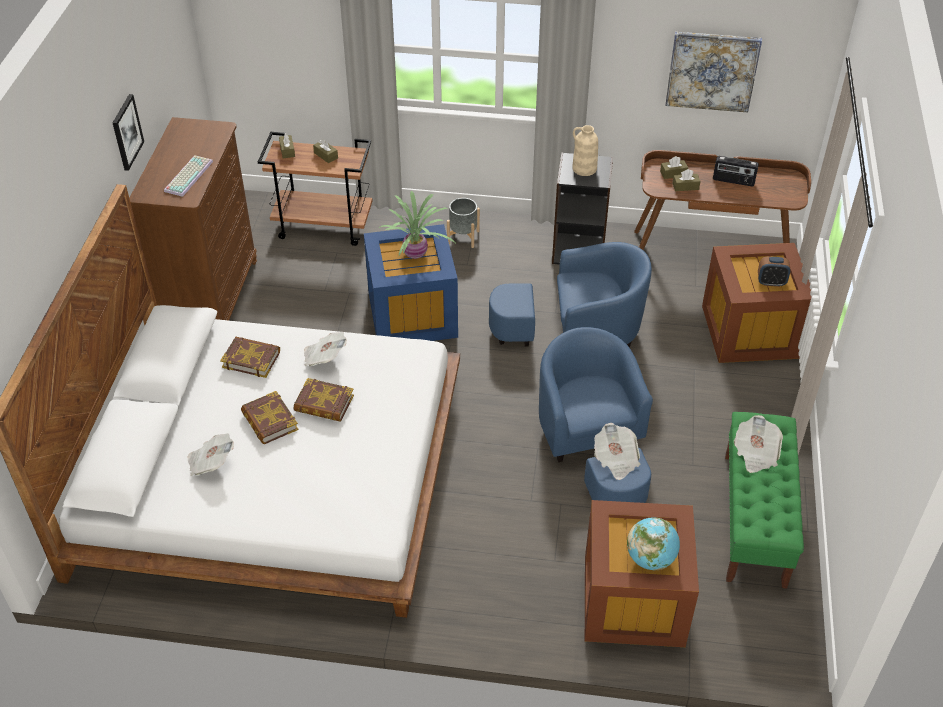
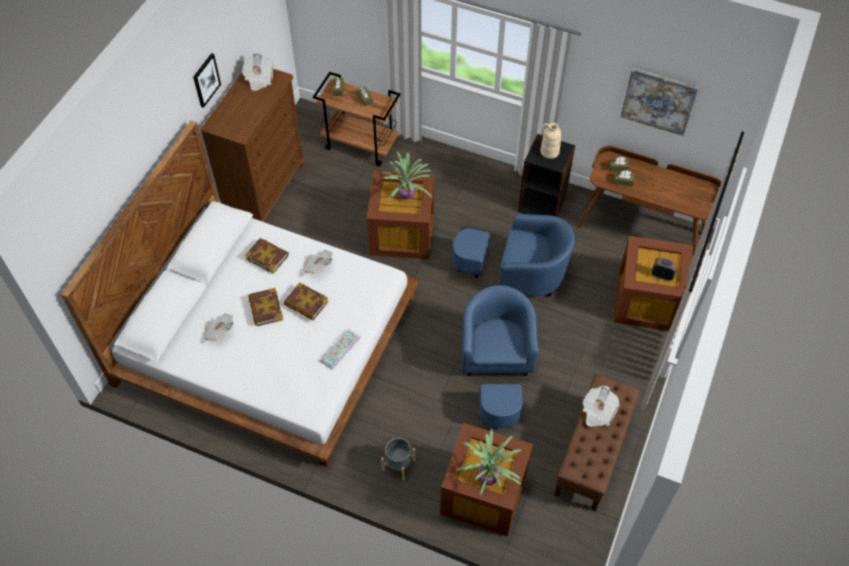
camera: 15 degrees right, 10 degrees up
(188, 175) = (247, 115): keyboard -> keyboard (340, 348)
(411, 314) = (401, 232): blue storage box -> brown storage box
(463, 237) = (459, 175): grey planter -> grey planter (399, 465)
(616, 460) = (500, 390): newspaper -> newspaper (259, 79)
(650, 558) = (489, 476): globe -> potted plant
(733, 181) = (662, 184): radio -> none
(754, 519) = (592, 453): green bench -> brown bench

